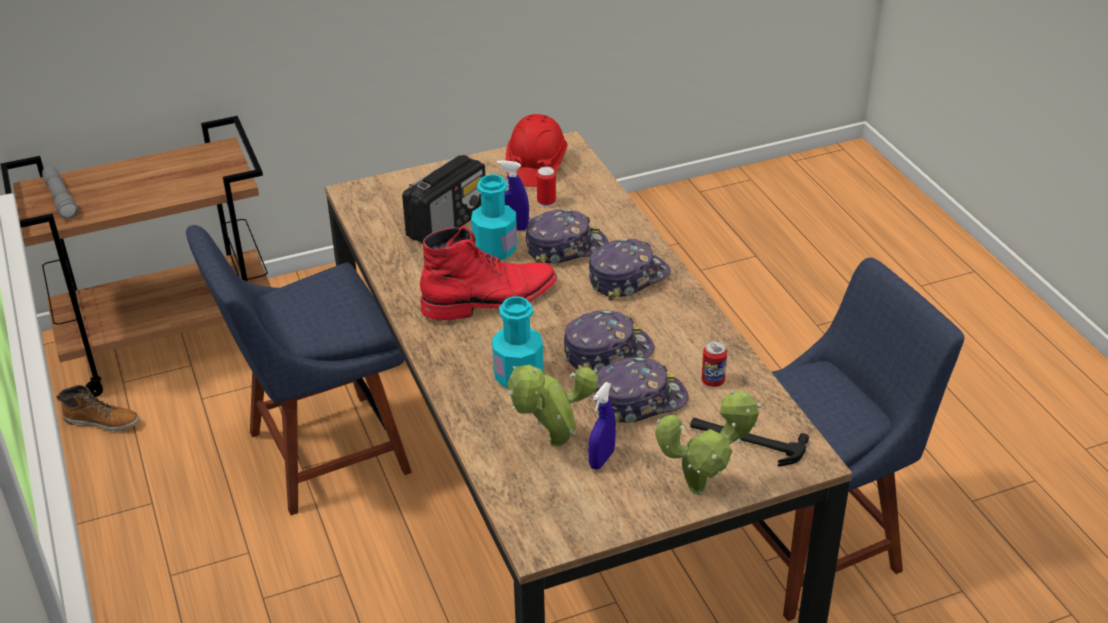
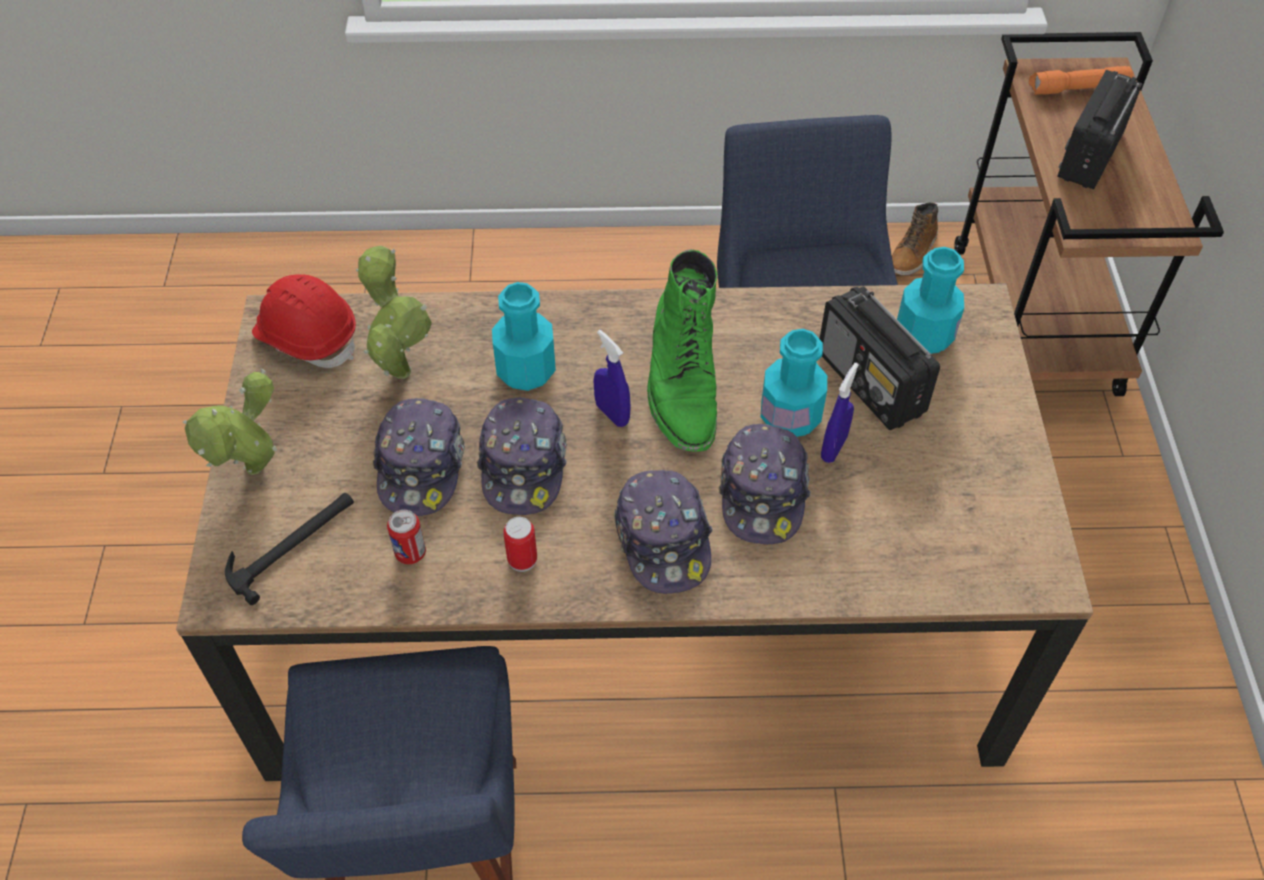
camera: 110 degrees right, 15 degrees up
(62, 199) = (1077, 89): grey flashlight -> orange flashlight
(148, 186) = (1089, 156): none -> radio
(391, 210) = (924, 335): none -> turquoise bottle
(490, 300) = (682, 383): red boot -> green boot
(535, 166) = (992, 522): red hard hat -> red hard hat (307, 337)
(546, 202) = (886, 505): can -> can (522, 559)
(601, 459) = (352, 401): blue spray bottle -> blue spray bottle (612, 414)

